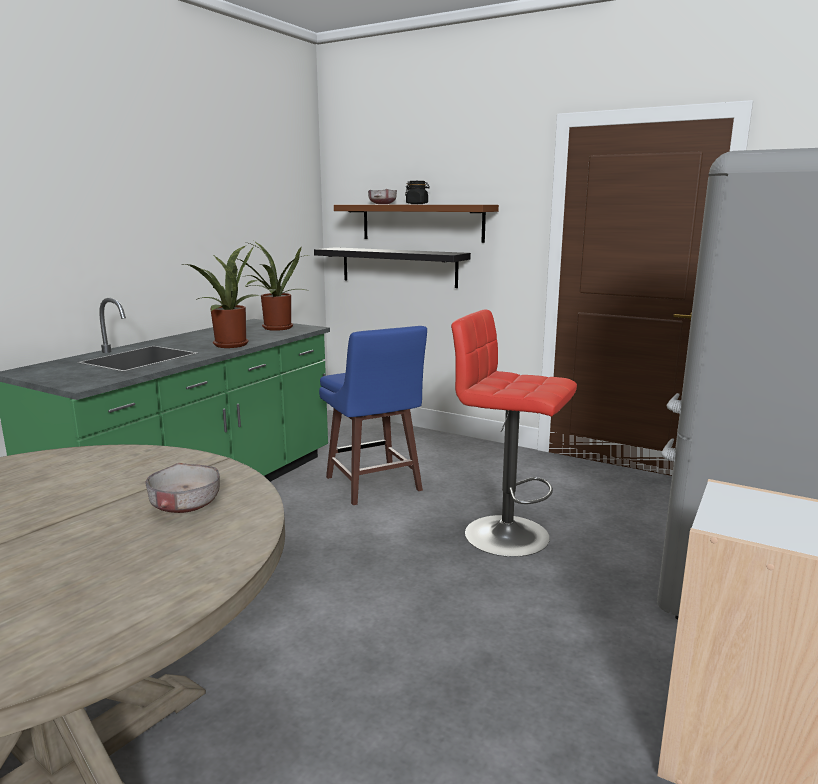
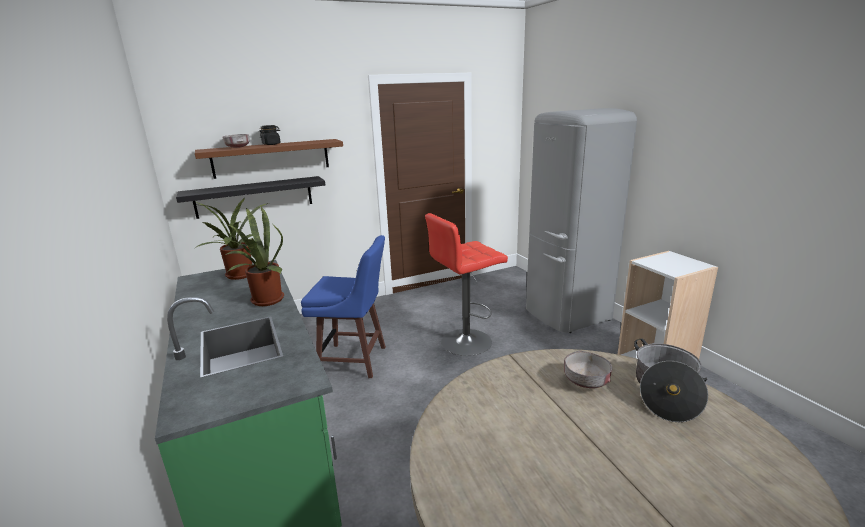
camera: 55 degrees left, 5 degrees up
(183, 562) = (665, 392): none -> cooking pot

